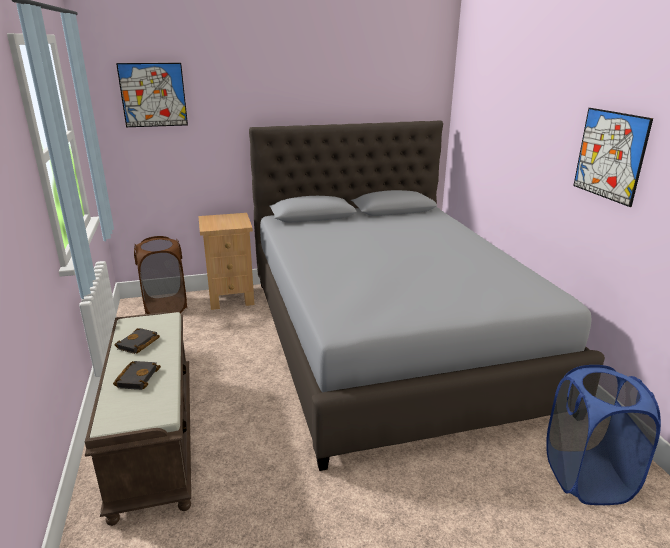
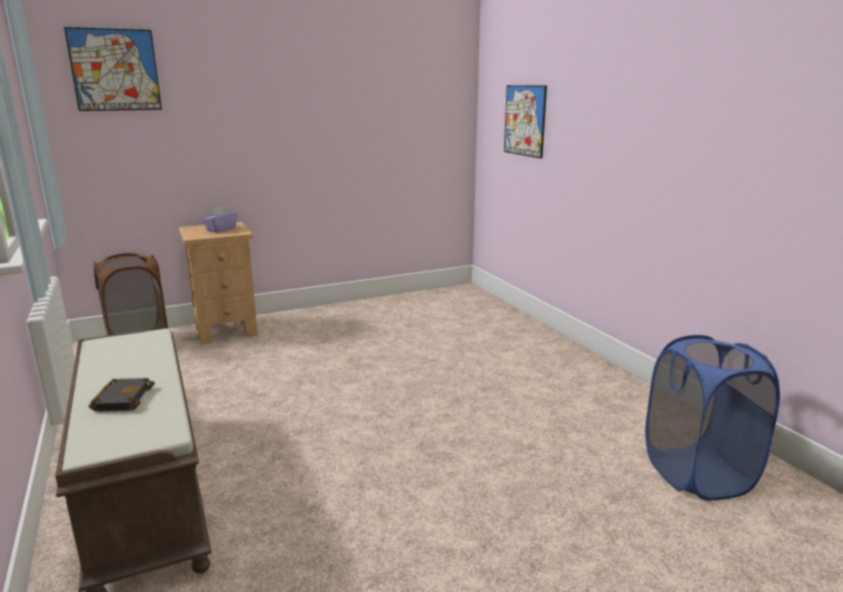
camera: 10 degrees left, 5 degrees down
(138, 344) = (117, 364): black book -> none
(229, 221) = (221, 229): none -> purple tissue box
(388, 338) = (433, 356): grey bed -> none
(610, 155) = (676, 107): picture -> picture (524, 120)

